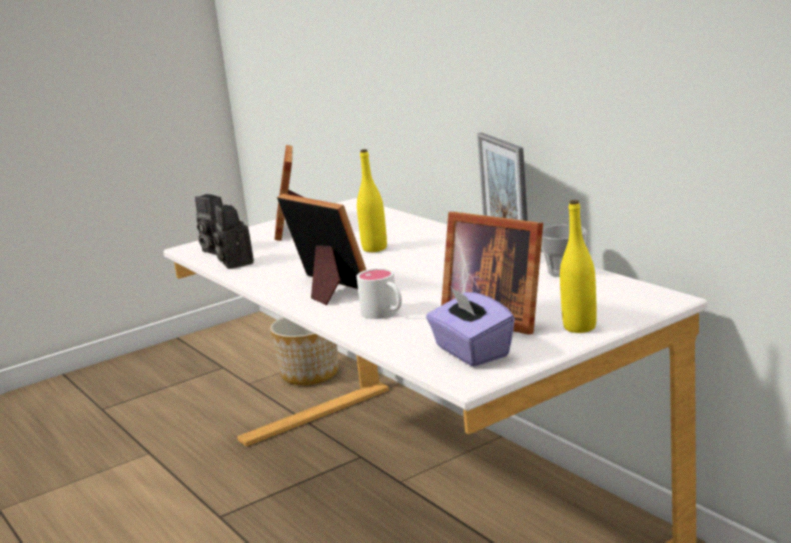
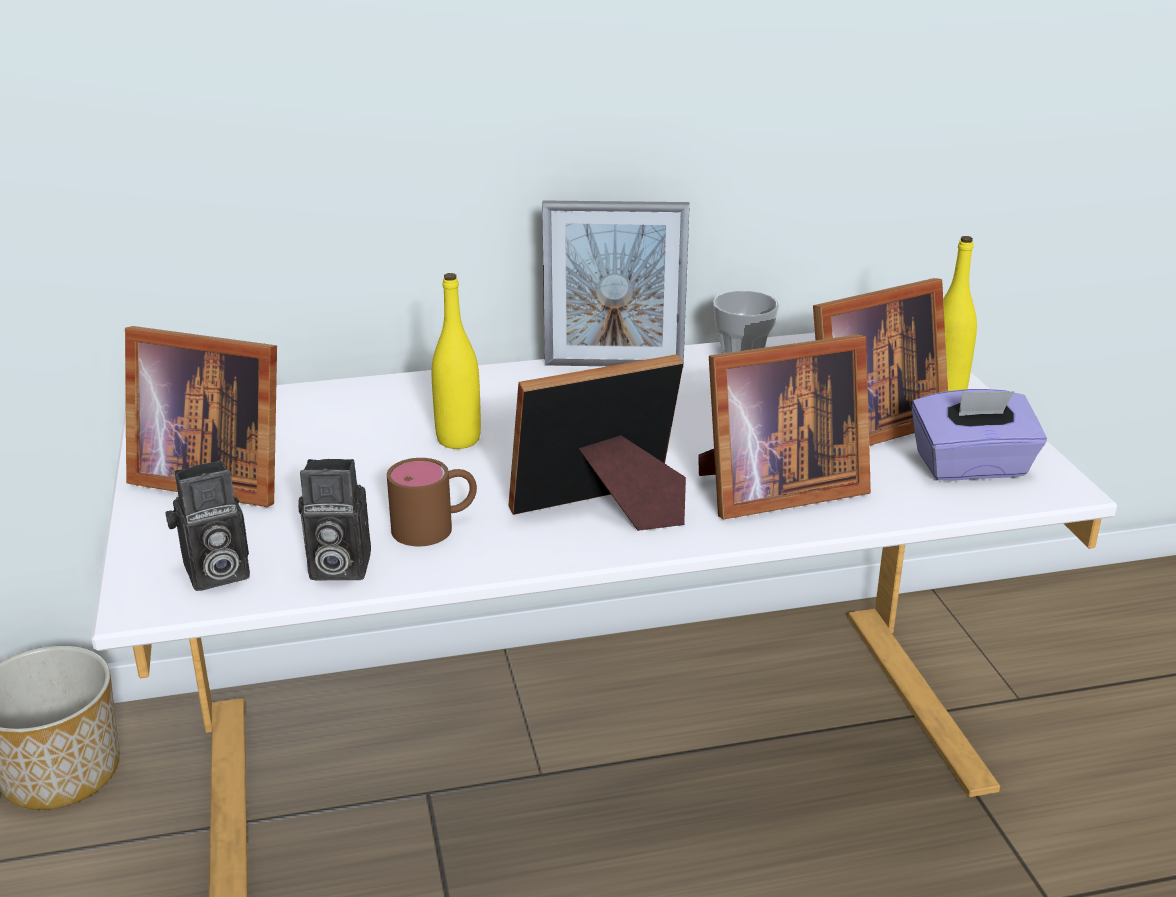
camera: 70 degrees left, 10 degrees up
(284, 267) = (435, 526): none -> brown mug
(385, 314) = (773, 490): white mug -> picture frame

